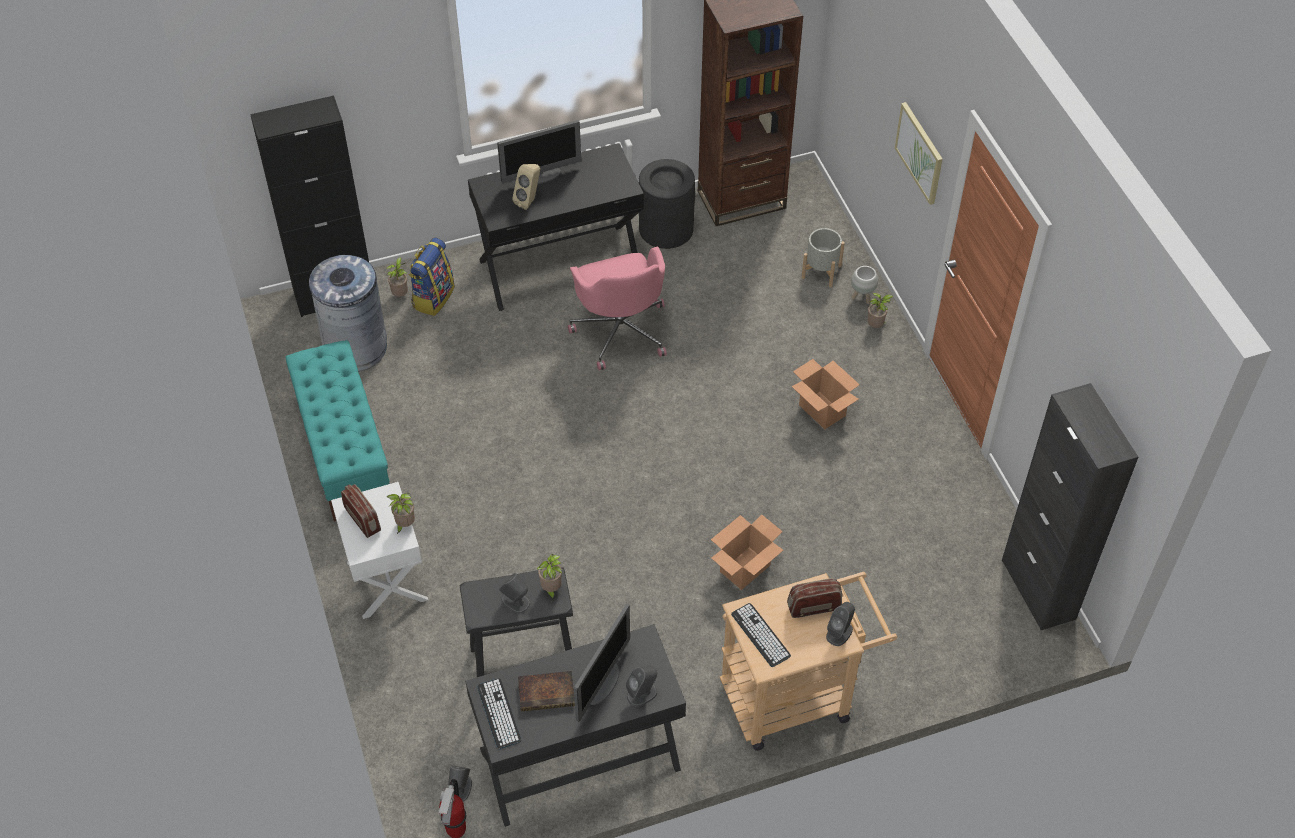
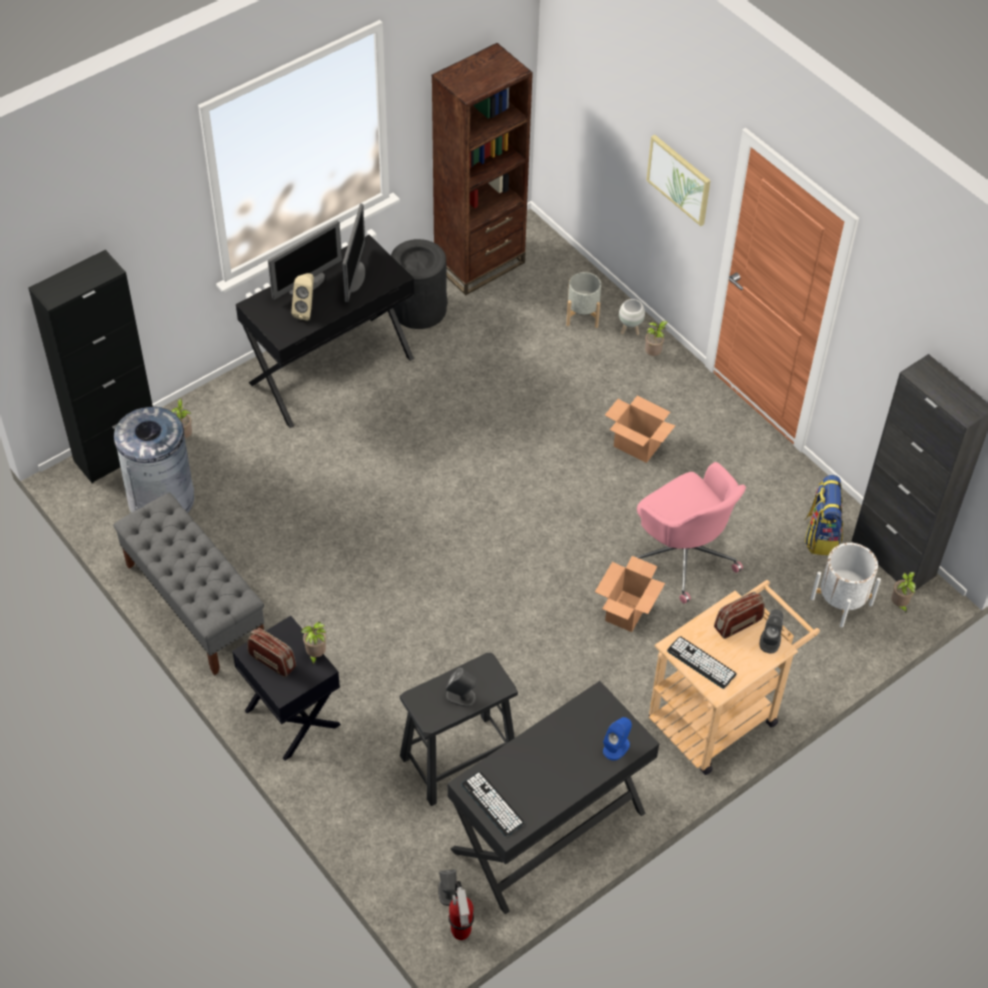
camera: 20 degrees left, 0 degrees up
(344, 450) = (194, 604): turquoise bench -> grey bench
(386, 581) = (291, 718): white nightstand -> black nightstand
(433, 297) = (218, 431): backpack -> backpack (821, 535)
(548, 692) = (529, 771): book -> none
(551, 589) = (489, 675): potted plant -> potted plant (899, 605)
(603, 683) = (576, 748): monitor -> monitor (354, 277)
(621, 330) = (417, 417): pink office chair -> pink office chair (683, 554)
(642, 694) = (616, 747): grey speaker -> blue speaker
(966, 618) = (841, 601): none -> white planter

